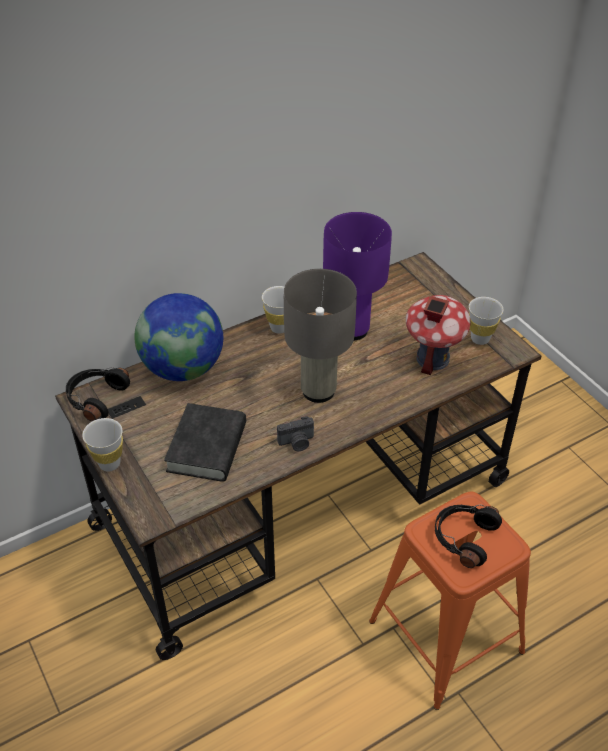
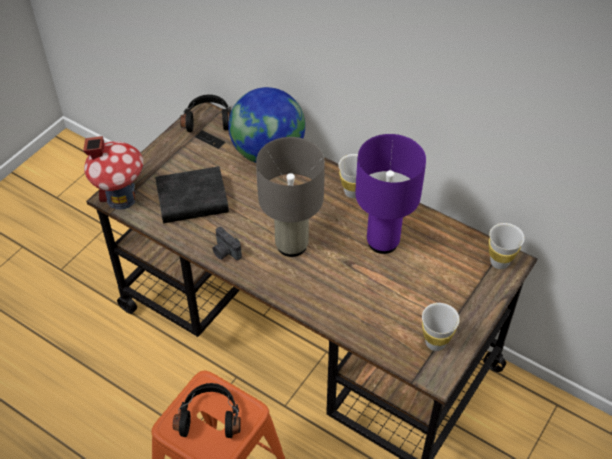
camera: 65 degrees right, 5 degrees up
(109, 463) = (150, 154): white cup -> white cup (499, 262)
(432, 359) = (382, 313): toy house -> toy house (121, 197)

